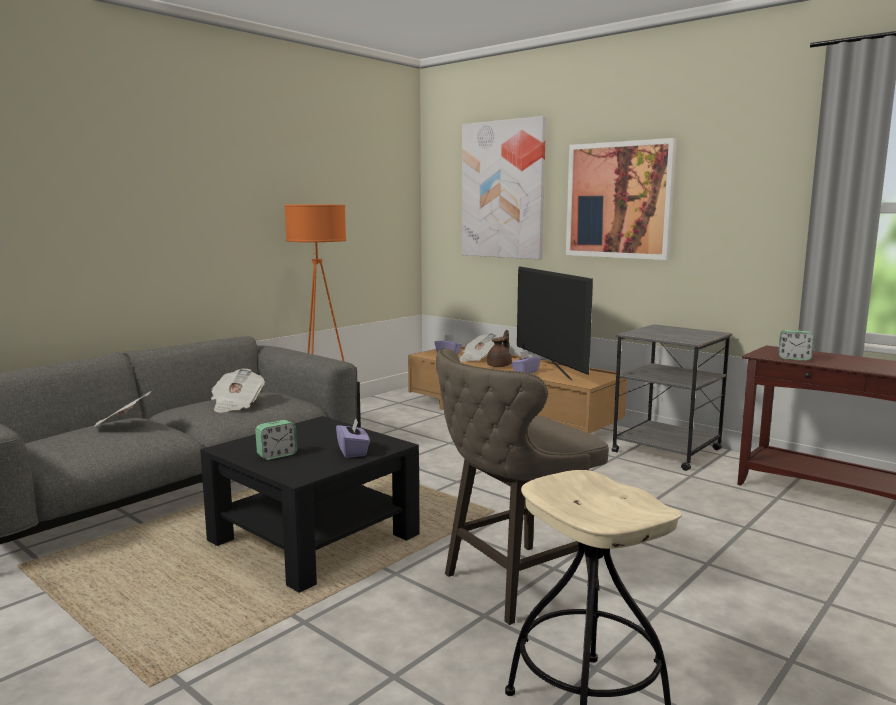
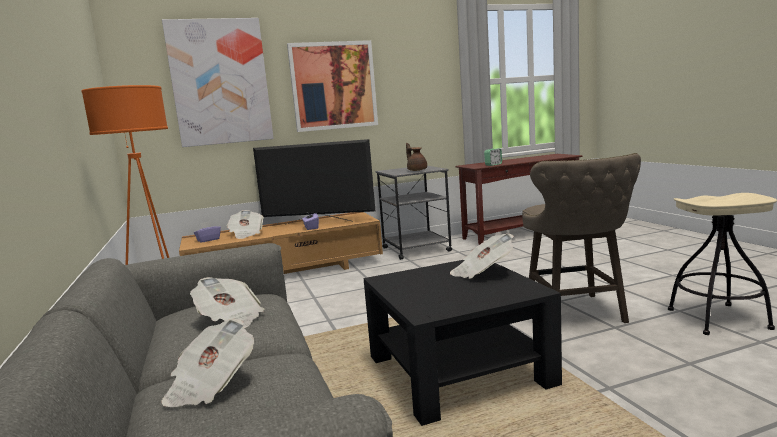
camera: 60 degrees left, 0 degrees up
(277, 455) = (468, 295): alarm clock -> none
(353, 452) = (482, 272): purple tissue box -> newspaper
(500, 366) = (280, 231): brown teapot -> brown teapot (416, 170)

